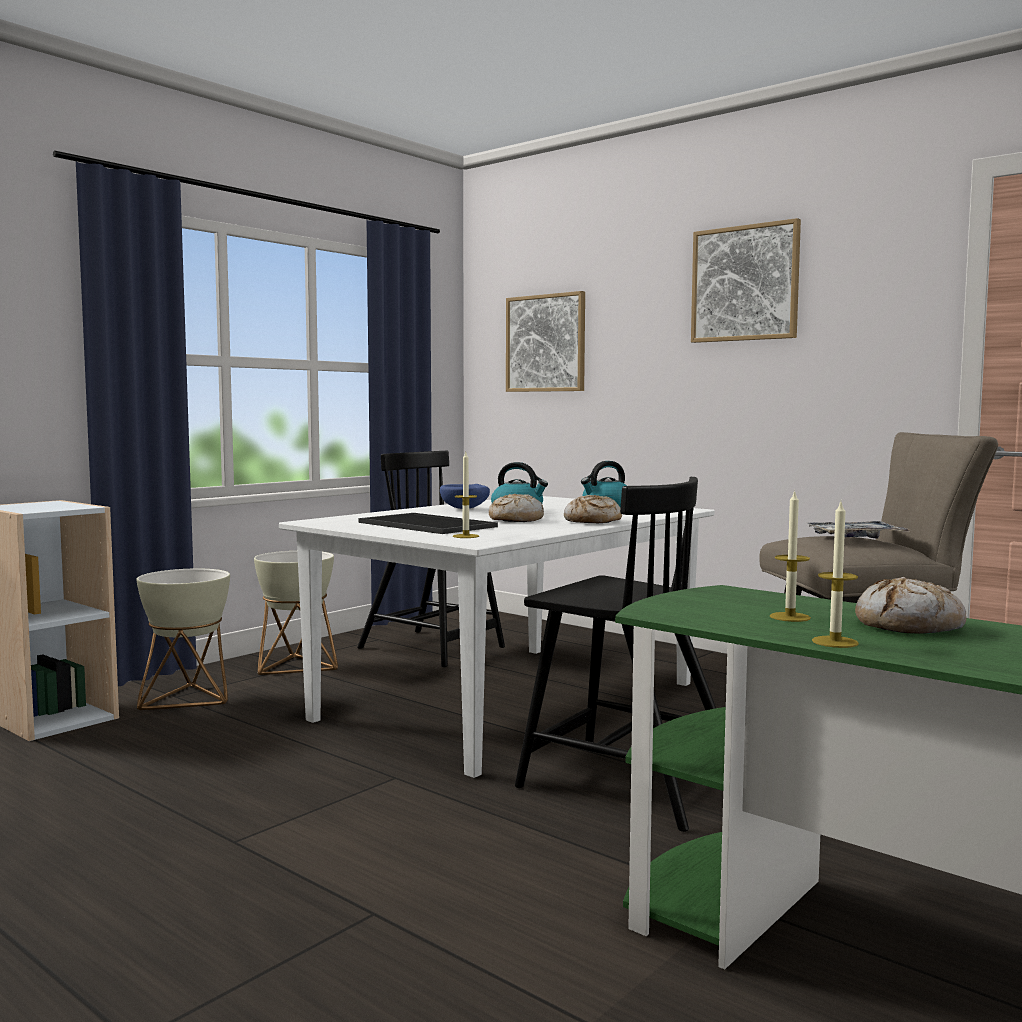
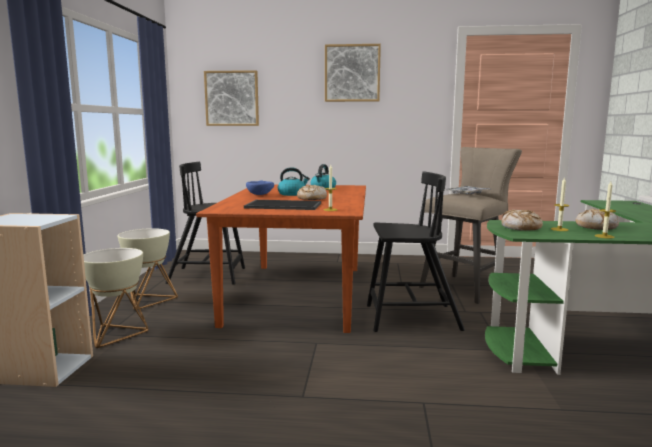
camera: 35 degrees left, 5 degrees up
(509, 700) = (297, 294): white dining table -> brown dining table
(592, 521) = (347, 196): bread -> bread (520, 228)

